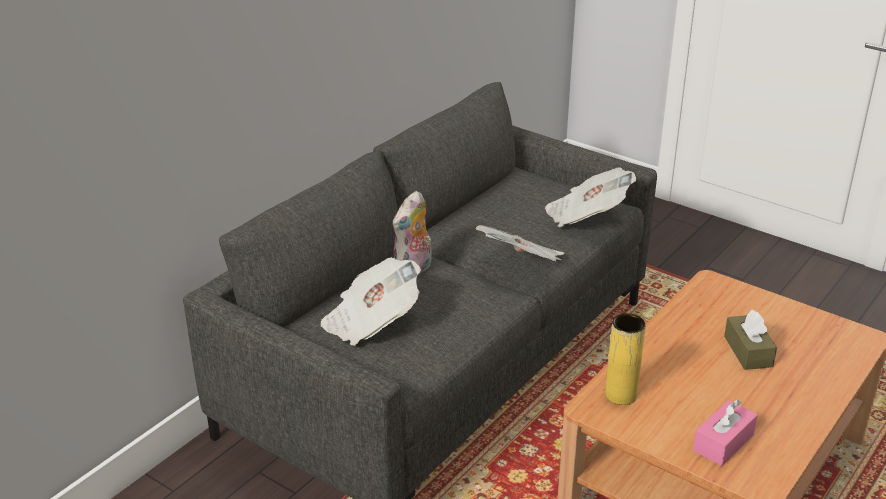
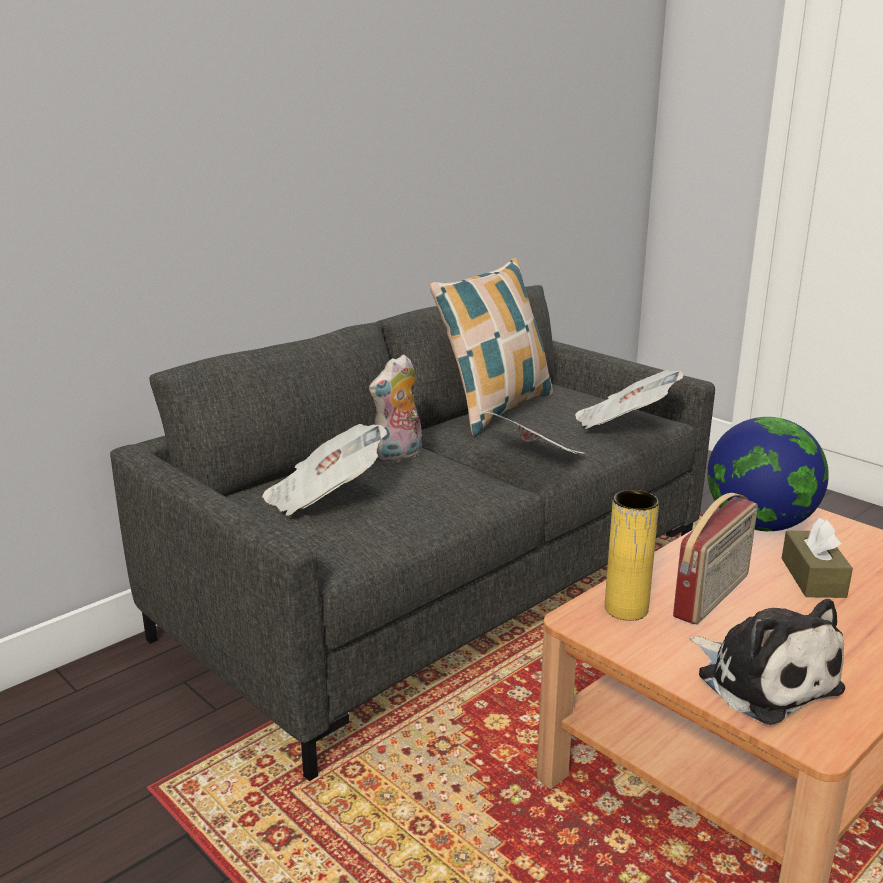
camera: 10 degrees right, 10 degrees down
(476, 207) = (495, 409): none -> pillow
(680, 377) = (713, 597): none -> radio
(704, 305) = (759, 525): none -> globe
(723, 442) = (763, 679): pink tissue box -> plush toy

